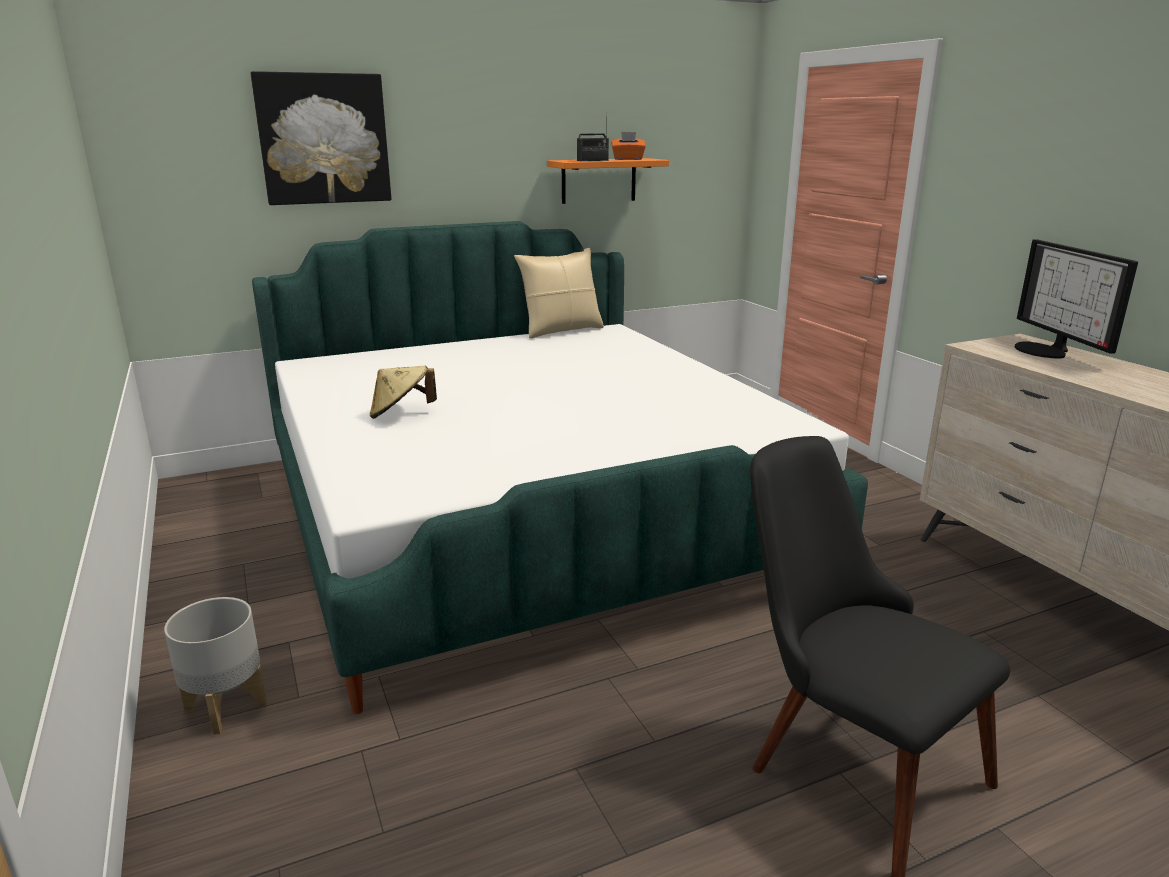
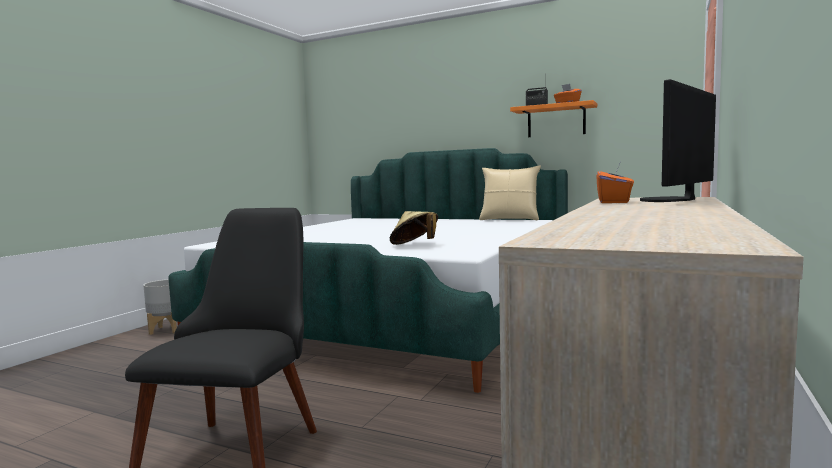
camera: 50 degrees right, 15 degrees down
(323, 139) = (394, 107): picture -> none
(401, 414) = (324, 230): beige hat -> beige hat (414, 245)
(1032, 362) = (614, 202): none -> orange tissue box

